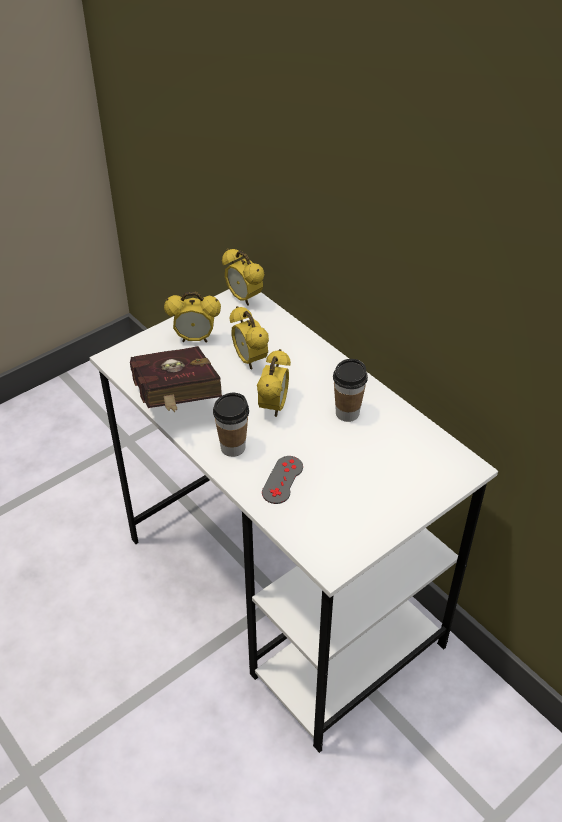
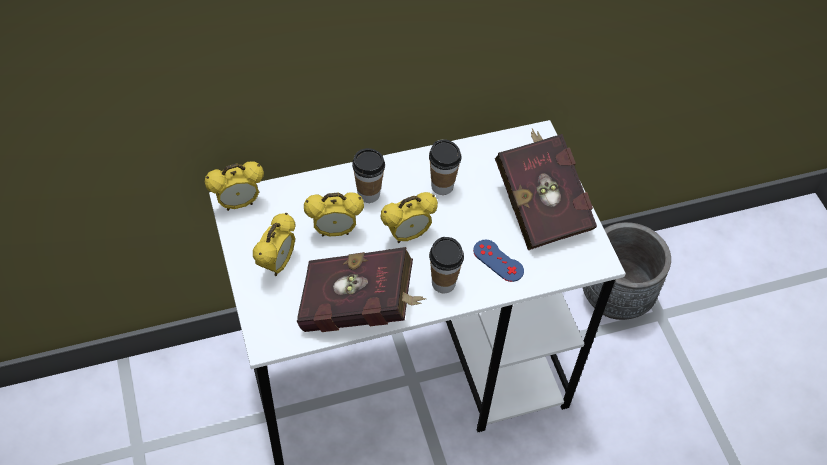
camera: 70 degrees left, 10 degrees up
(274, 407) = (407, 235): alarm clock -> alarm clock turned 120 degrees clockwise
(282, 480) = (498, 261): grey game controller -> blue game controller
(304, 368) = (368, 194): none -> cup
(375, 493) = (540, 204): none -> red book
(486, 759) = (615, 297): none -> grey planter

